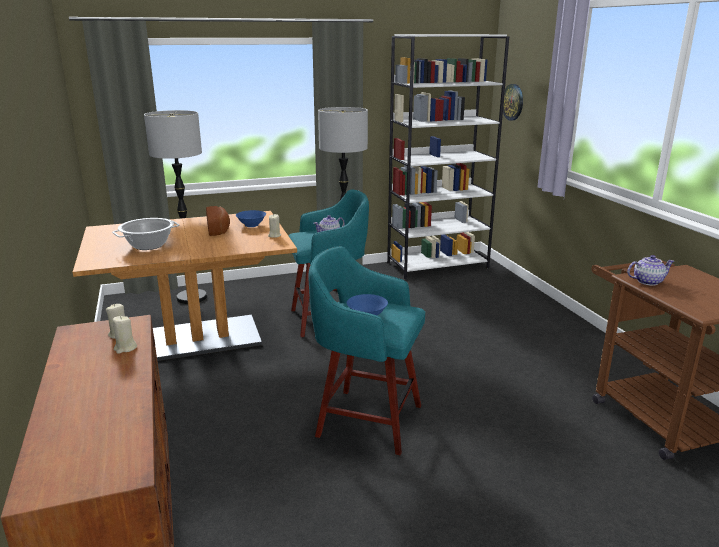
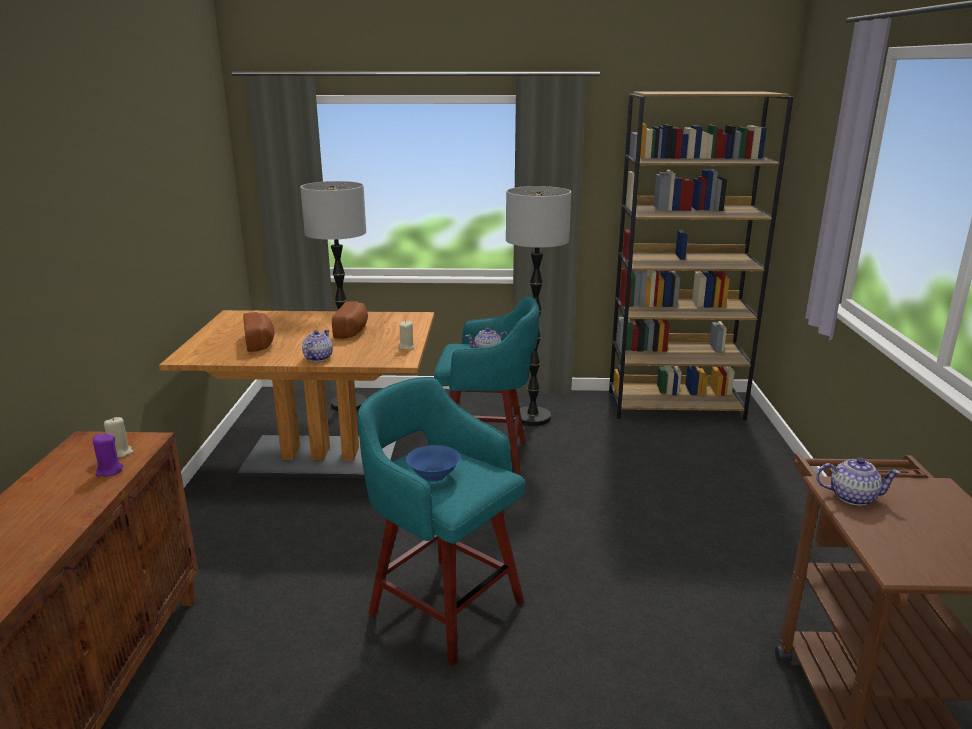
camera: 20 degrees right, 0 degrees up
(125, 348) = (109, 471): beige candle -> purple candle
(148, 245) = (261, 342): cooking pot -> bread
(210, 250) = (317, 358): none -> teapot
(251, 225) = (393, 329): blue bowl -> none
(438, 265) = (675, 405): white bookcase -> brown bookcase
(513, 102) = (799, 190): wall clock -> none

